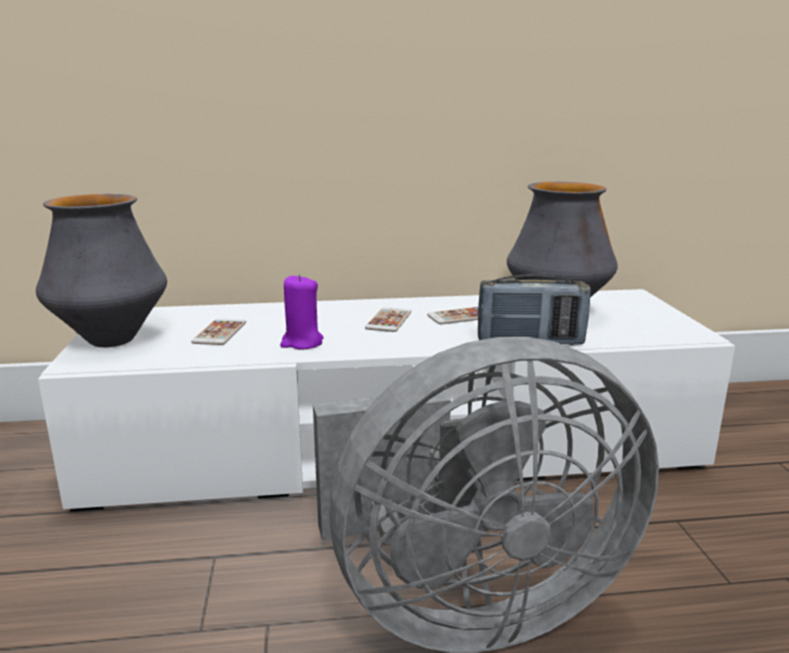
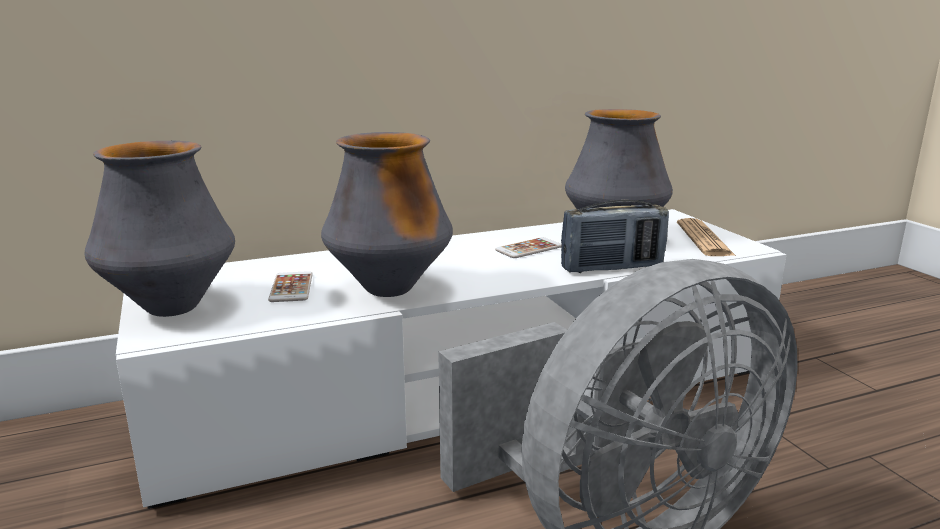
camera: 15 degrees left, 0 degrees up
(302, 343) = (390, 290): purple candle -> vase
(389, 320) = (461, 259): phone -> none
(652, 322) = (704, 239): none -> newspaper

